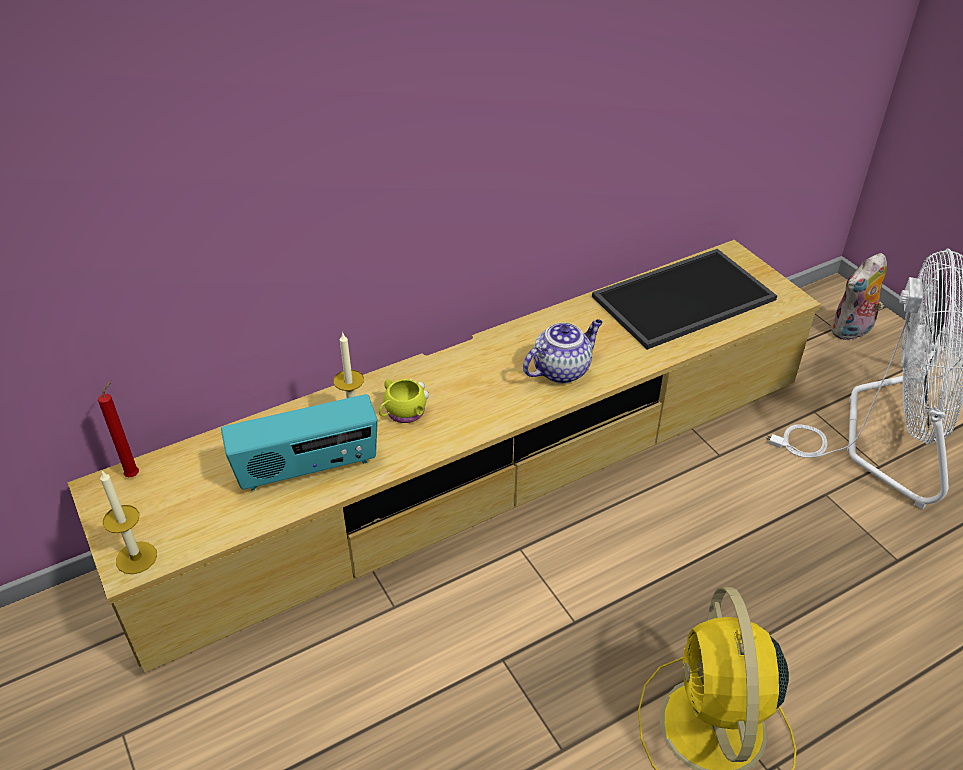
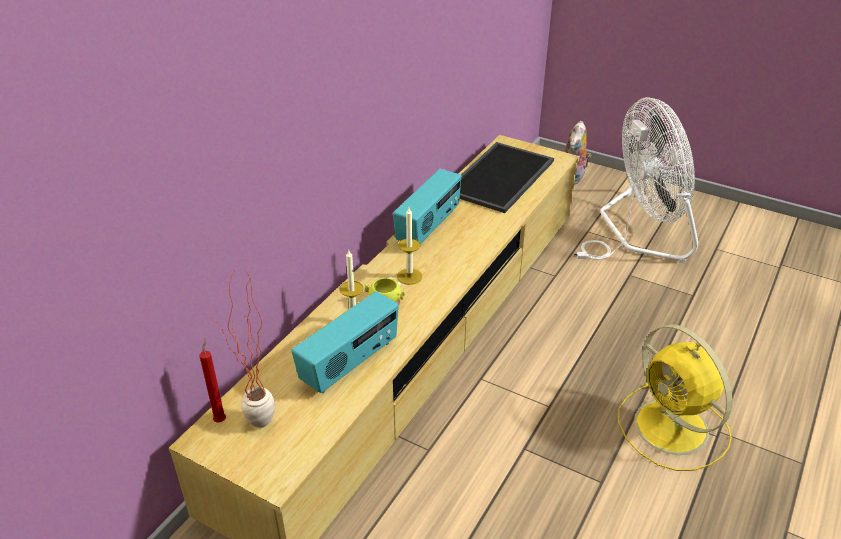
camera: 30 degrees left, 5 degrees down
(136, 557) = (277, 471): candle -> candle (409, 276)
(157, 503) = (258, 430): none -> potted plant
(536, 335) = (429, 227): none -> radio
(562, 369) = (464, 242): teapot -> none

